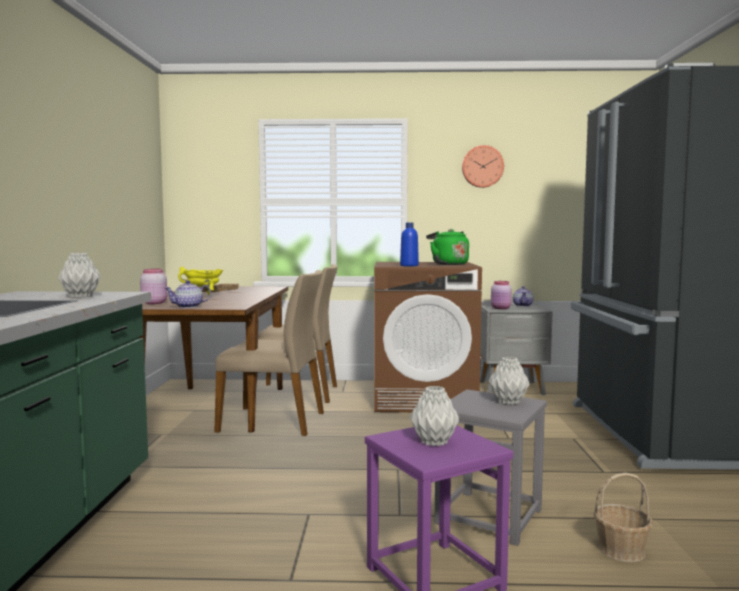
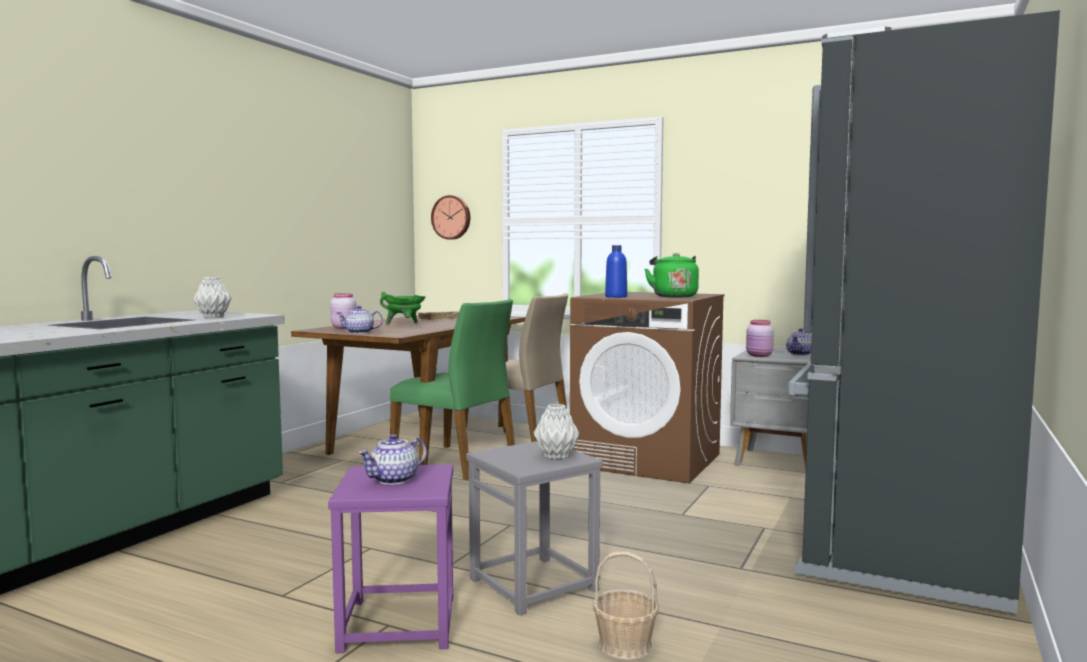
camera: 25 degrees right, 0 degrees up
(203, 297) = (404, 324): yellow cooking pot -> green cooking pot
(274, 421) = (456, 462): beige chair -> green chair
(435, 442) = (394, 480): grey vase -> teapot
(482, 166) = (755, 171): wall clock -> wall clock (452, 217)

